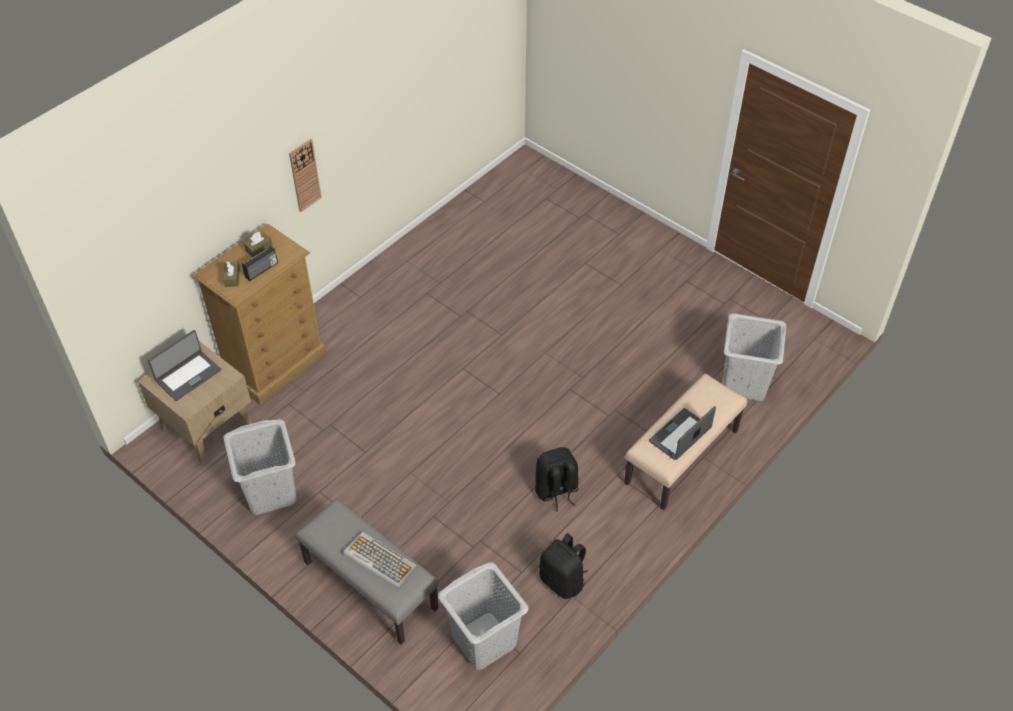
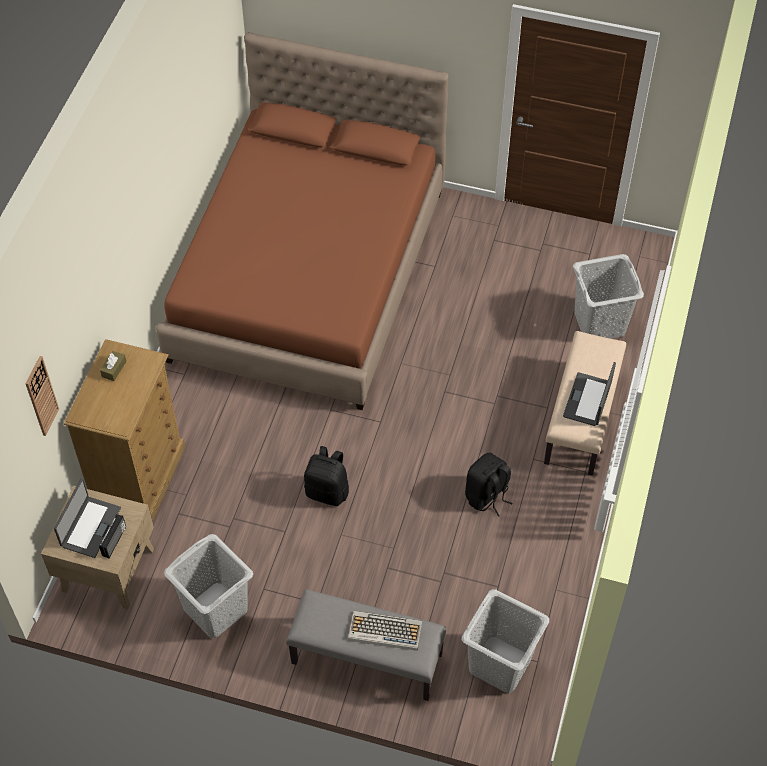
camera: 25 degrees left, 5 degrees up
(232, 277) = (107, 410): brown tissue box -> none
(262, 270) = (133, 392): radio -> radio (115, 541)
(304, 175) = (121, 274): wall clock -> wall clock (41, 396)
(509, 255) = (309, 274): none -> brown bed
(563, 581) = (539, 579): black backpack -> black backpack (328, 491)

